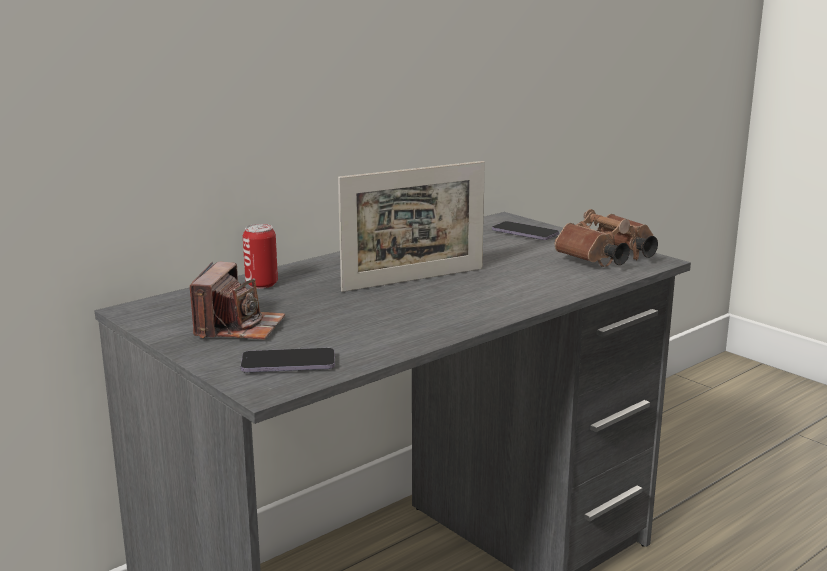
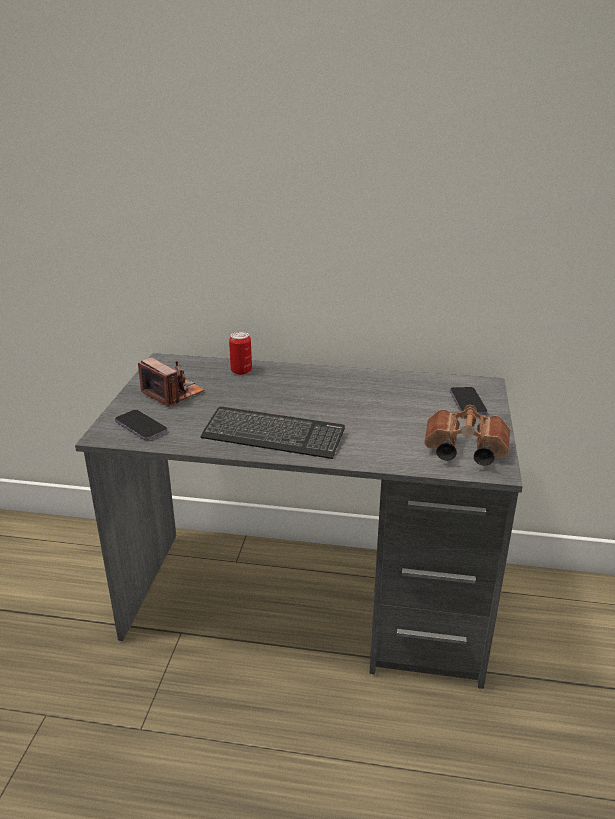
camera: 50 degrees right, 10 degrees up
(238, 327) = (173, 393): camera -> camera turned 105 degrees counterclockwise
(414, 279) = (314, 405): picture frame -> none
(442, 311) = (273, 435): none -> keyboard

